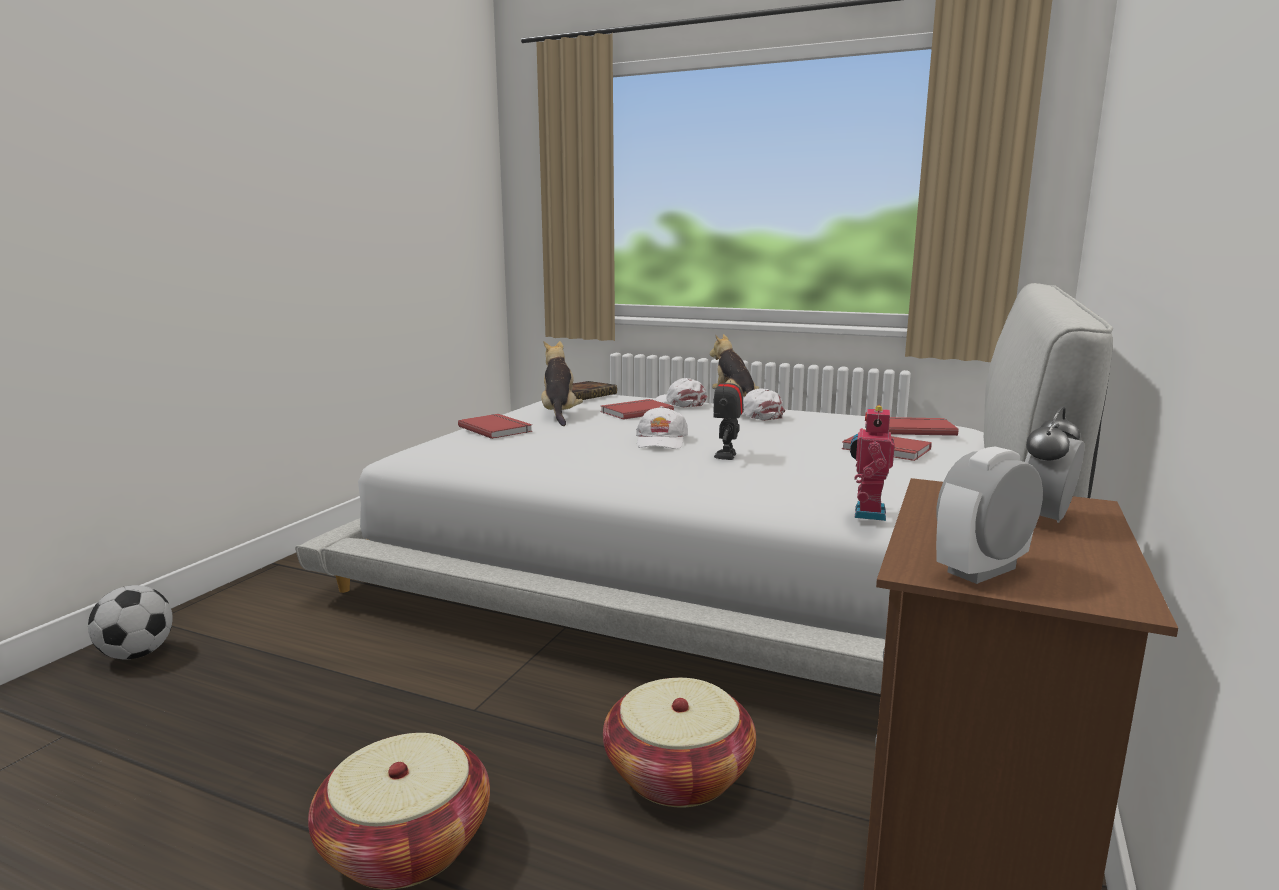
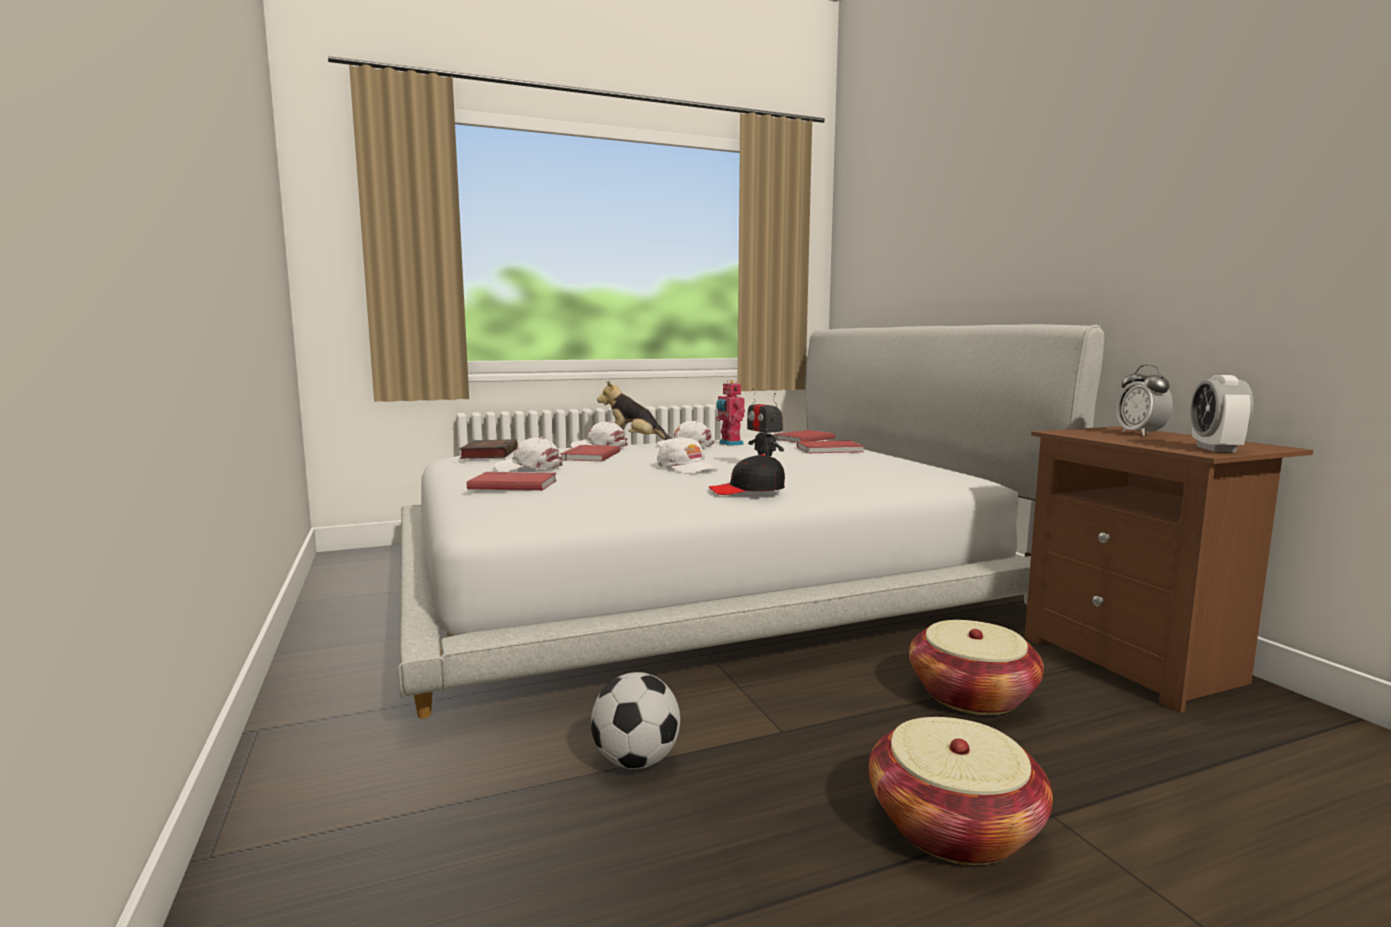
camera: 45 degrees left, 5 degrees down
(137, 654) = (287, 894): football -> football (635, 761)
(559, 415) = (529, 467): plush toy -> white cap
(624, 476) = (747, 490): none -> black cap
(867, 513) = (937, 477): toy robot -> toy robot (729, 444)

